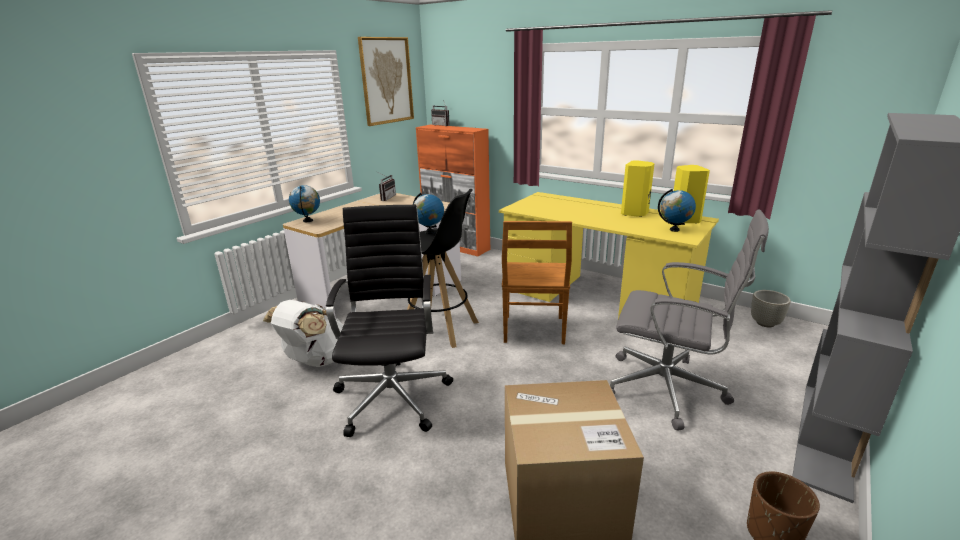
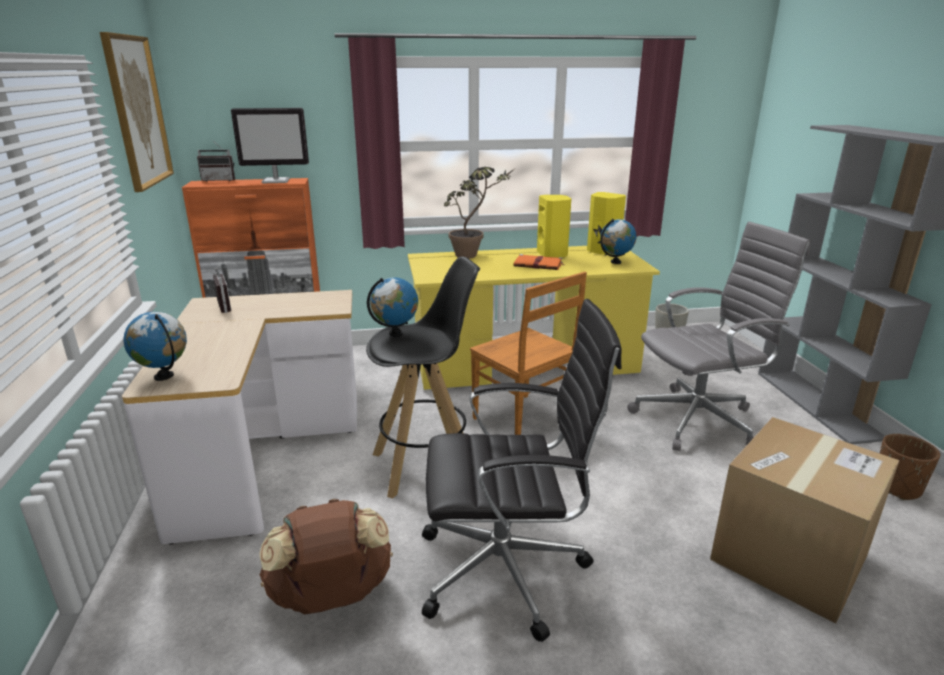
camera: 45 degrees left, 0 degrees up
(315, 361) = (331, 597): white backpack -> brown backpack
(393, 395) = (507, 570): black office chair -> black office chair turned 135 degrees clockwise
(465, 128) = (276, 181): none -> monitor
(576, 201) = (474, 255): none -> potted plant
(606, 217) = (539, 265): none -> orange book

